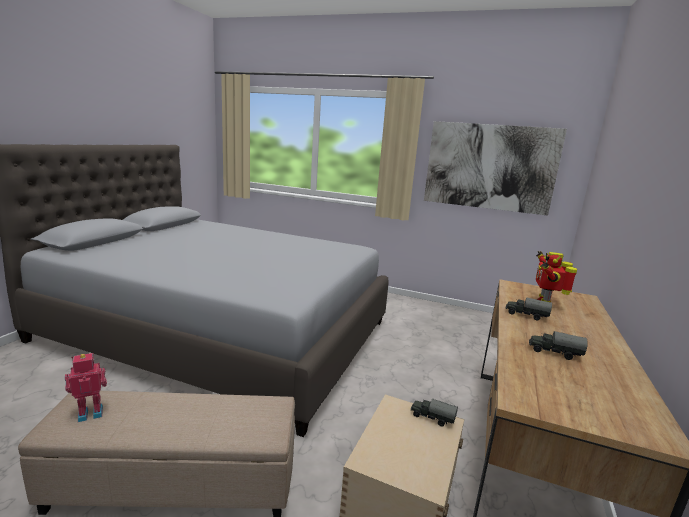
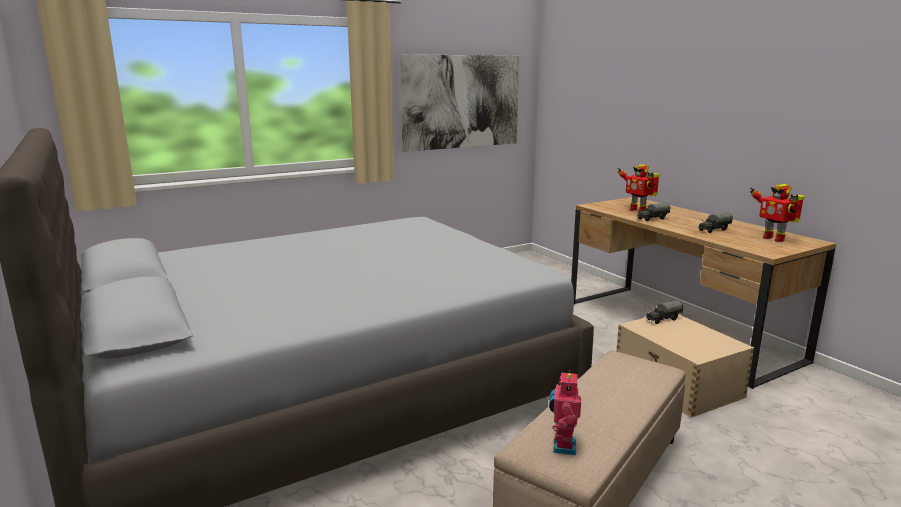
camera: 50 degrees left, 0 degrees up
(603, 399) = (773, 238): none -> toy robot

